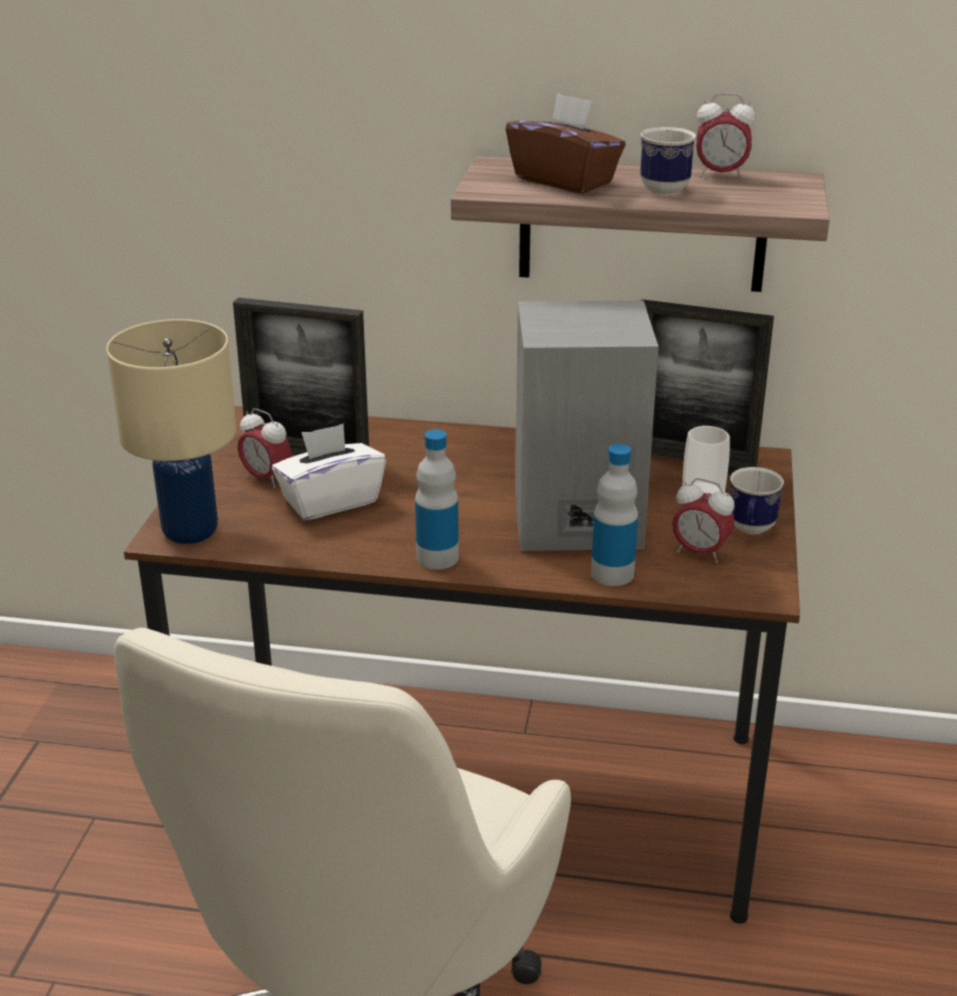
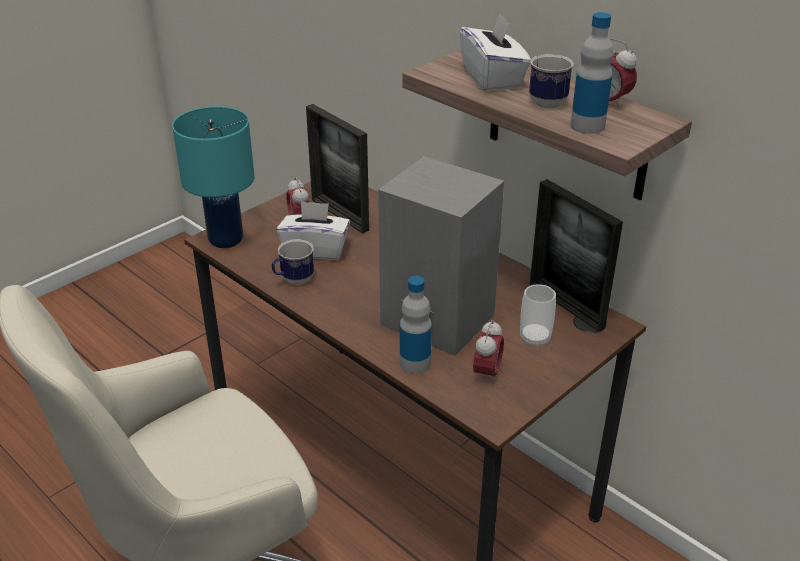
camera: 35 degrees right, 5 degrees up
(189, 530) = (226, 239): beige table lamp -> turquoise table lamp
(437, 557) = (329, 309): bottle -> bottle (587, 126)
(564, 181) = (493, 78): brown tissue box -> white tissue box
(700, 553) = (487, 374): alarm clock -> alarm clock turned 135 degrees counterclockwise
(750, 530) = (540, 372): mug -> mug (293, 280)

